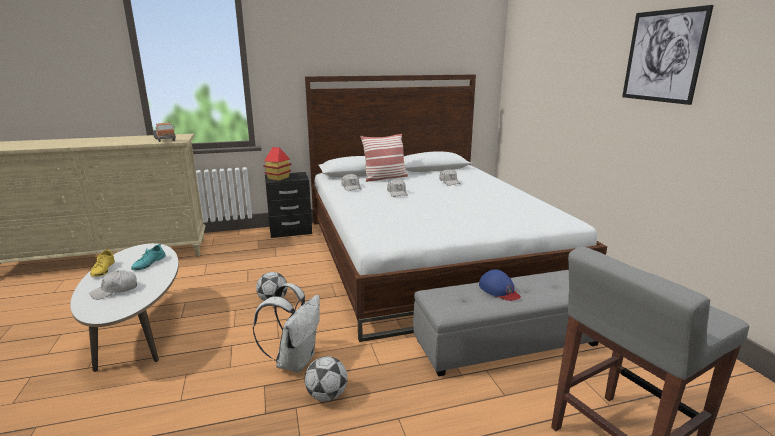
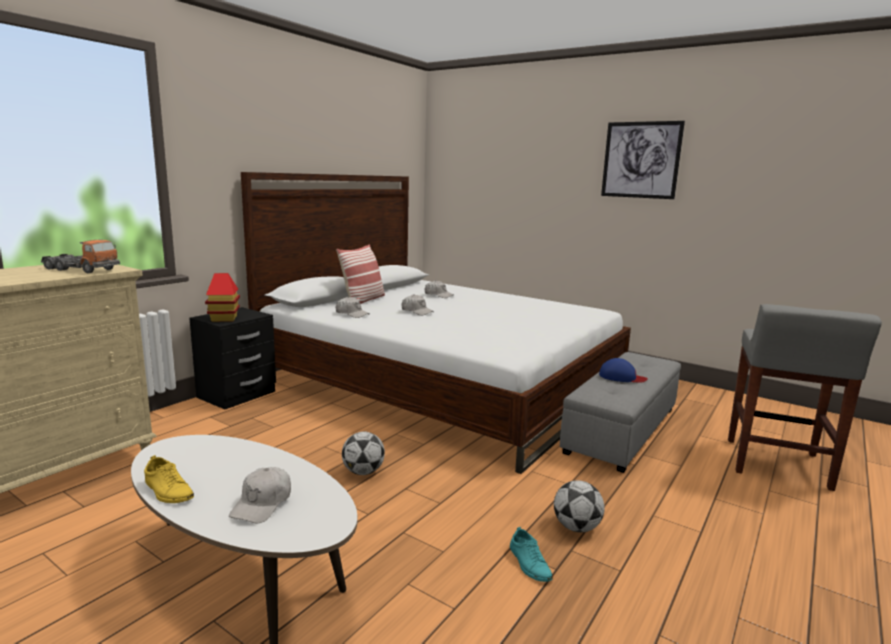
camera: 40 degrees left, 5 degrees down
(149, 263) = (229, 460): turquoise shoe -> turquoise shoe (529, 563)
(295, 360) = (496, 514): white backpack -> none

